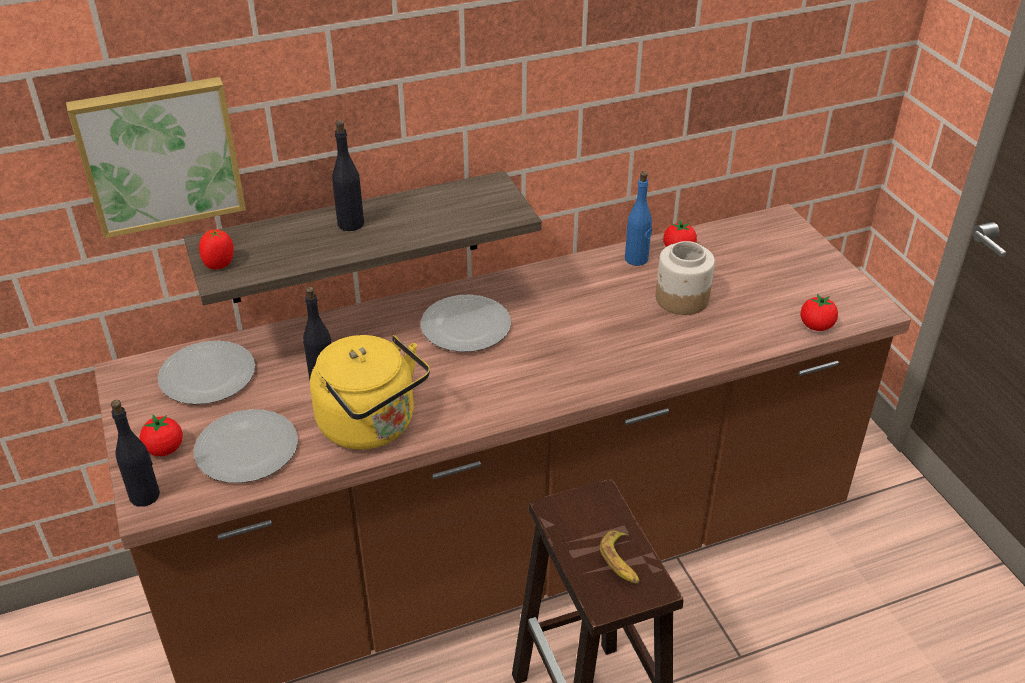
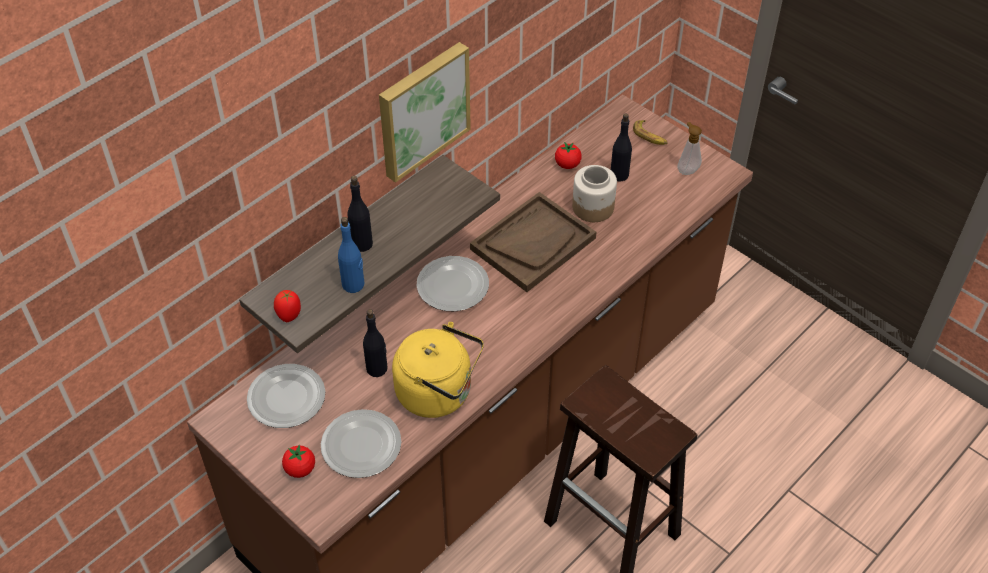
camera: 25 degrees left, 10 degrees up
(145, 495) = (314, 509): black bottle -> black bottle (619, 175)
(159, 154) = (222, 249): picture -> picture (422, 109)
(586, 313) = (533, 243): none -> brown tray
(621, 562) = (645, 424): banana -> banana (650, 136)
(636, 259) = (541, 183): blue bottle -> blue bottle (353, 284)
(816, 326) = (695, 200): tomato -> none
(824, 294) = (687, 170): none -> soap dispenser

